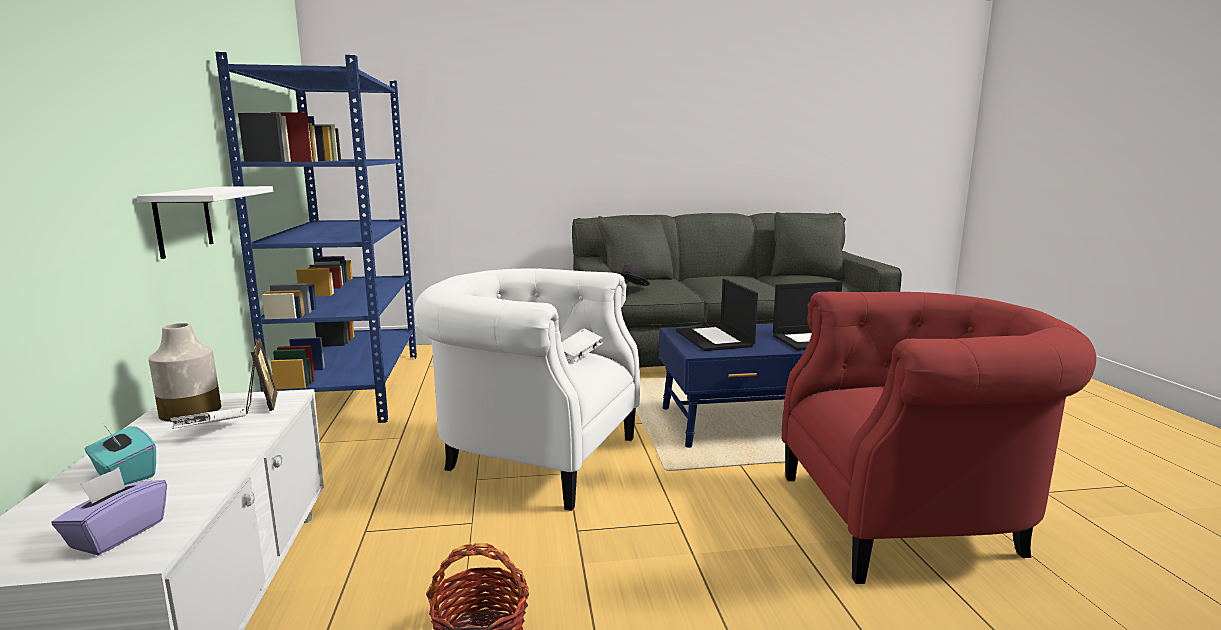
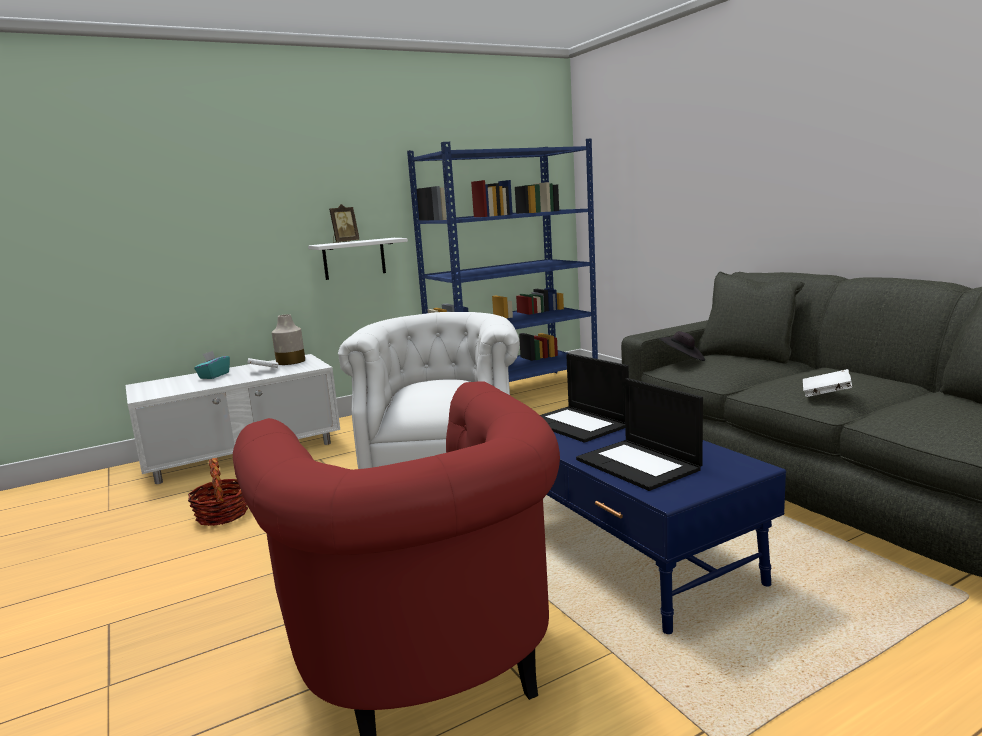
camera: 70 degrees right, 0 degrees up
(117, 534) = (159, 390): purple tissue box -> none
(262, 406) = (301, 367): picture frame -> picture frame (345, 242)
(579, 355) = (447, 394): white book -> white book (826, 394)
(715, 339) = (578, 424): laptop -> laptop turned 90 degrees counterclockwise

